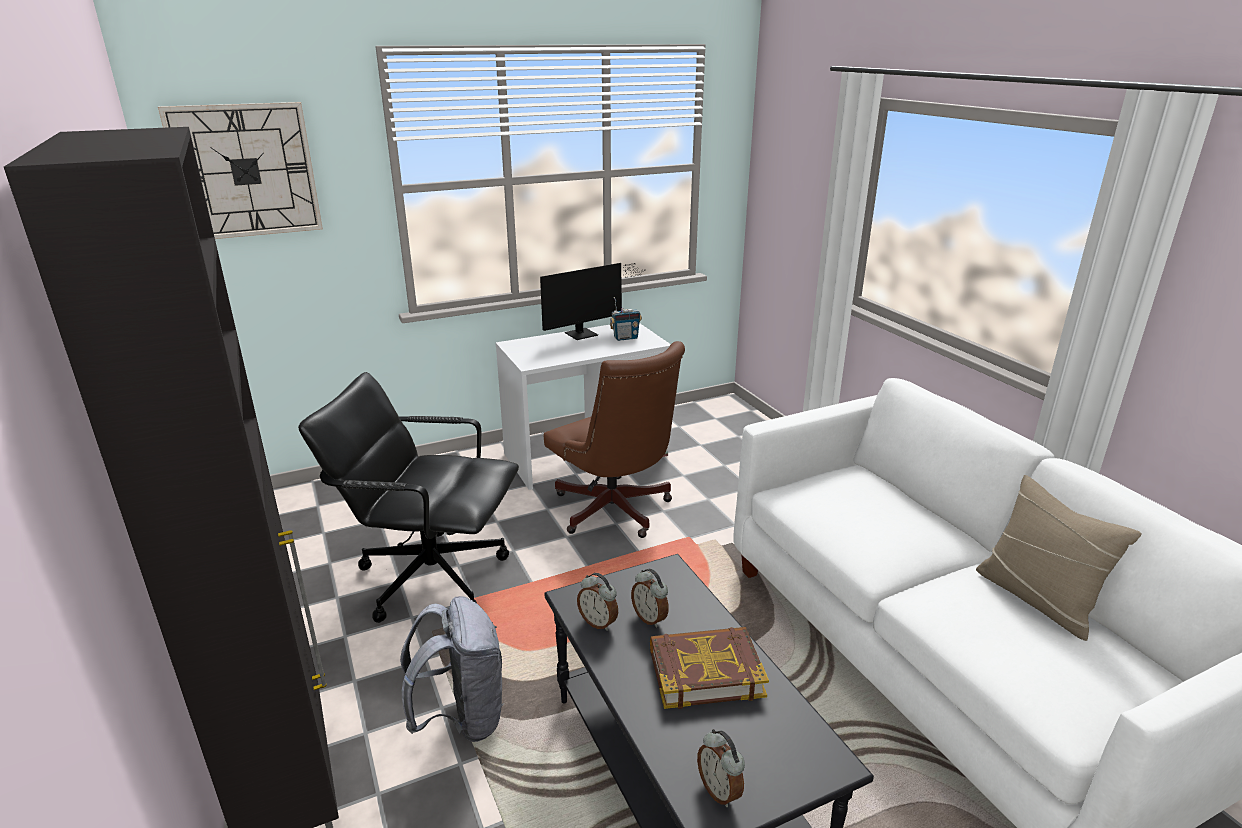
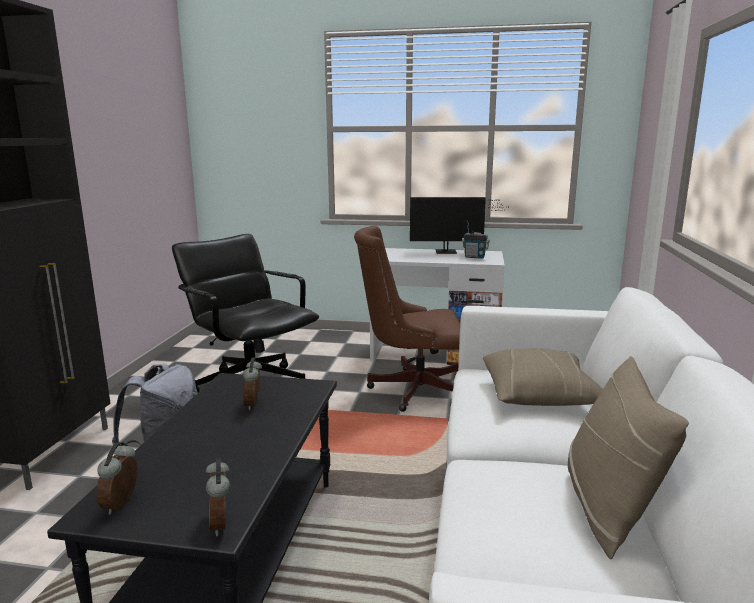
camera: 35 degrees right, 10 degrees down
(245, 171) = (239, 111): wall clock -> none
(598, 622) = (220, 395): alarm clock -> alarm clock (221, 524)
(615, 513) = (411, 389): brown office chair -> brown office chair turned 90 degrees clockwise
(705, 672) = (234, 443): book -> none
(872, 506) = (539, 395): none -> beige pillow

